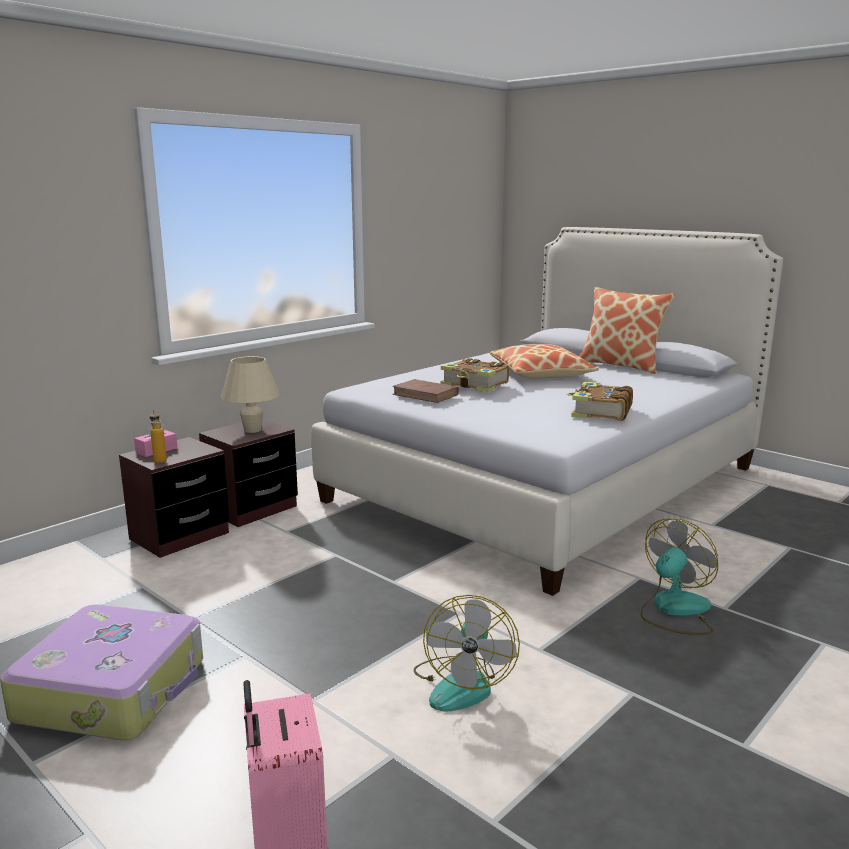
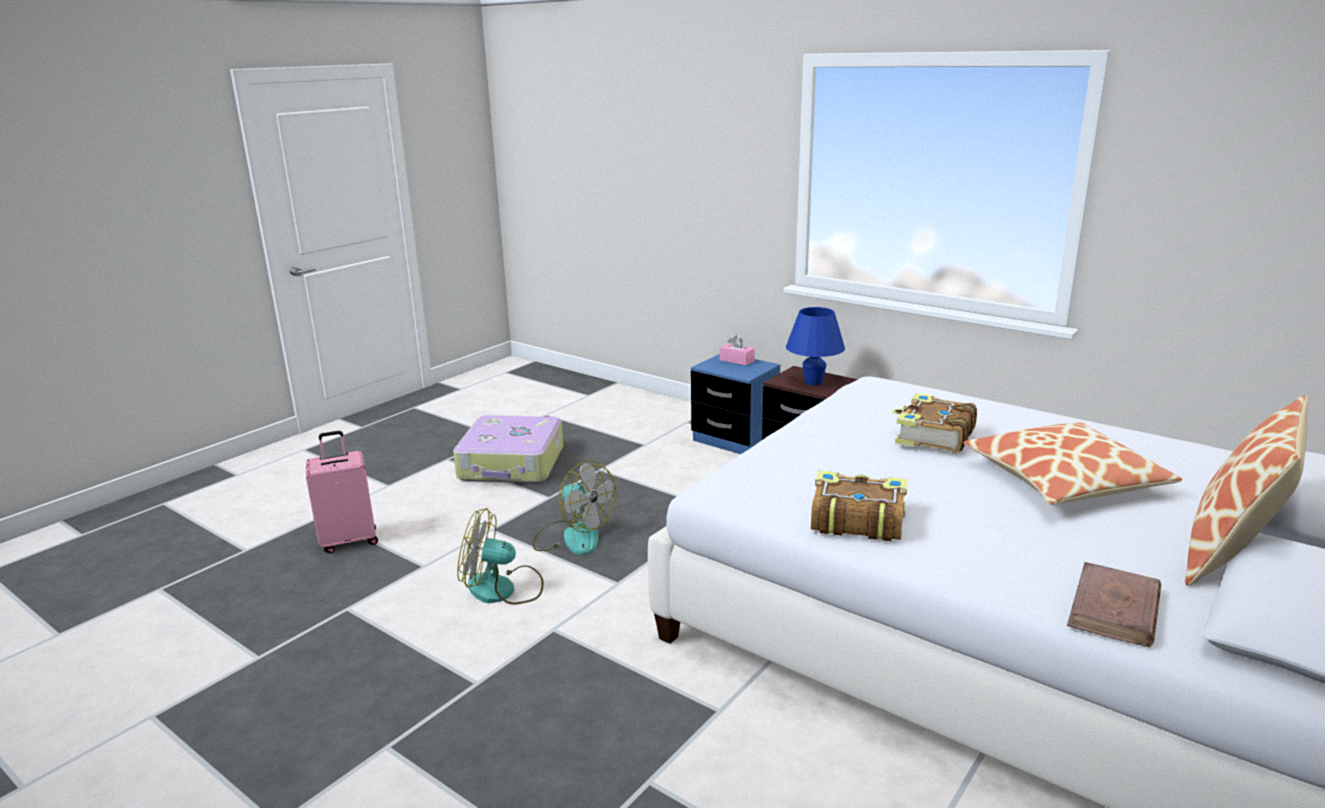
camera: 85 degrees right, 5 degrees up
(159, 459) = (715, 365): bottle -> none
(180, 536) = (735, 440): brown nightstand -> blue nightstand
(252, 430) = (813, 382): beige table lamp -> blue table lamp
(425, 395) = (861, 413): brown book -> brown book (1114, 610)
(674, 610) = (637, 732): fan -> fan (573, 537)

